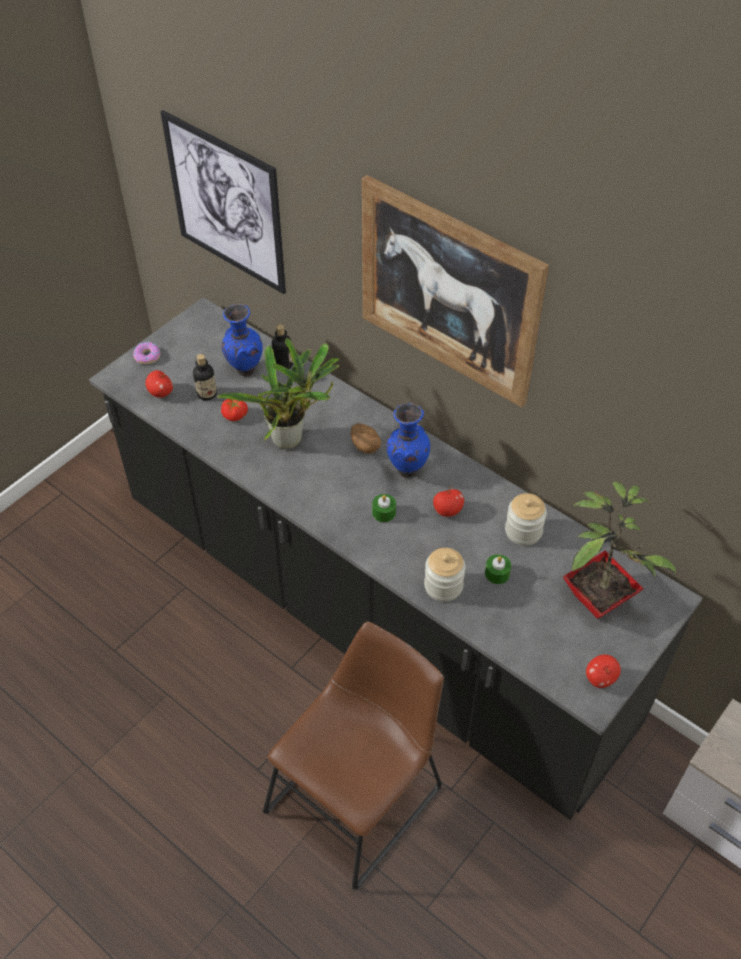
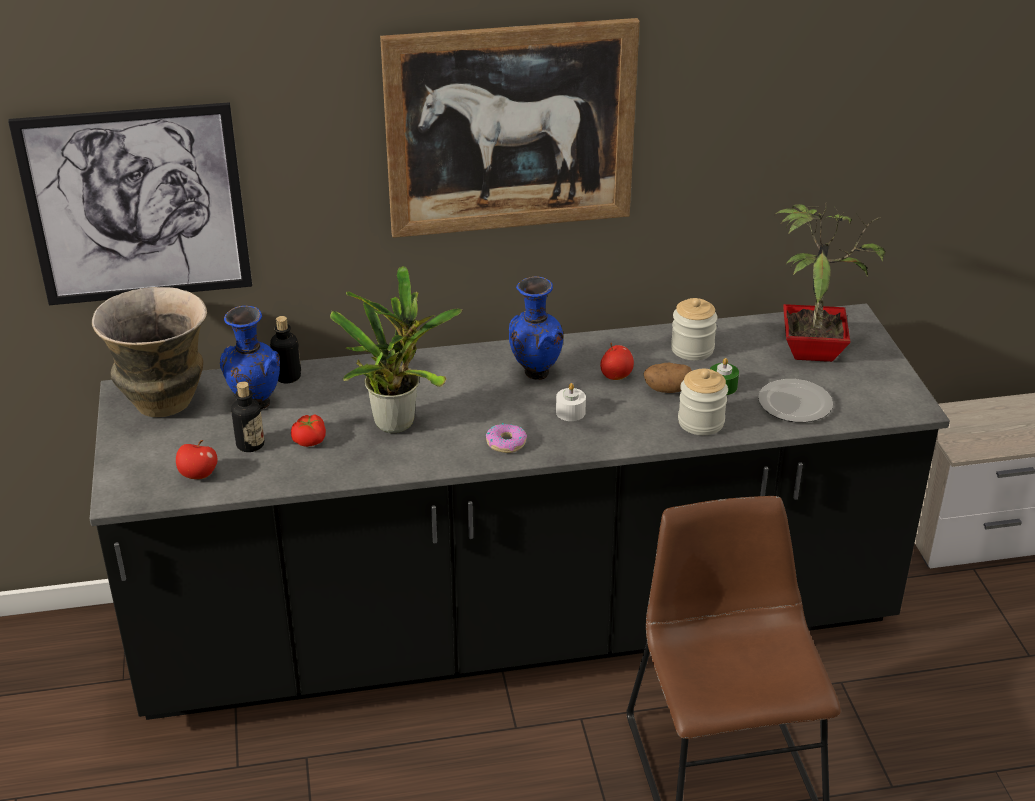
camera: 50 degrees left, 15 degrees down
(147, 356) = (127, 459): donut -> donut (506, 443)
(209, 333) = (163, 401): none -> vase
(365, 446) = (472, 381): potato -> potato (667, 389)
(384, 512) = (570, 412): green candle -> white candle
(519, 626) = (794, 404): none -> plate
(600, 678) = (895, 392): apple -> none

